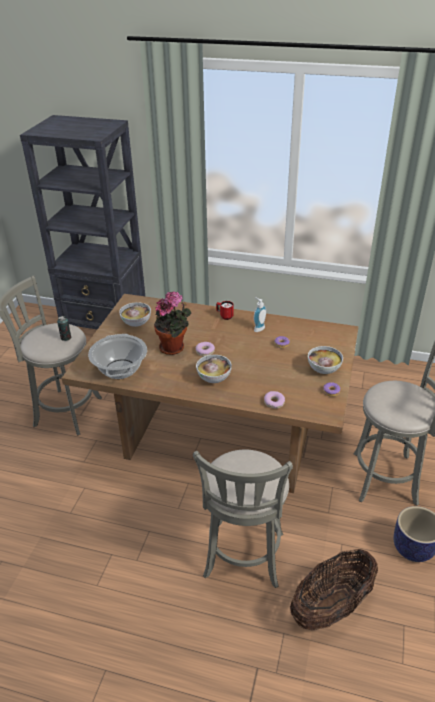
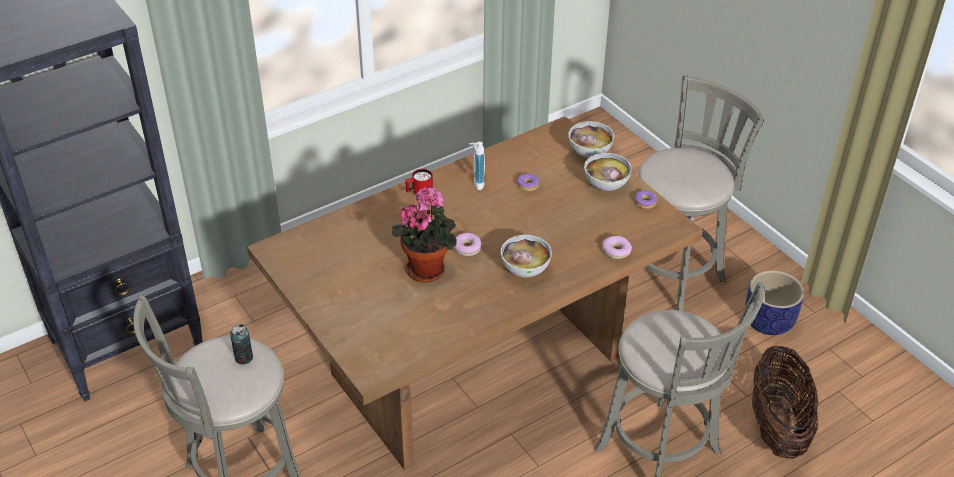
camera: 50 degrees left, 5 degrees up
(120, 369) = (412, 335): cooking pot -> none
(136, 323) = (334, 271): bowl -> bowl (590, 152)

